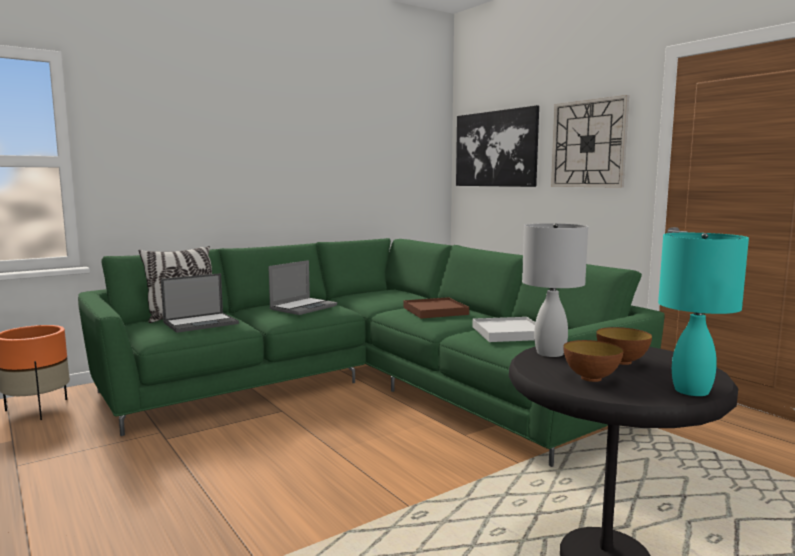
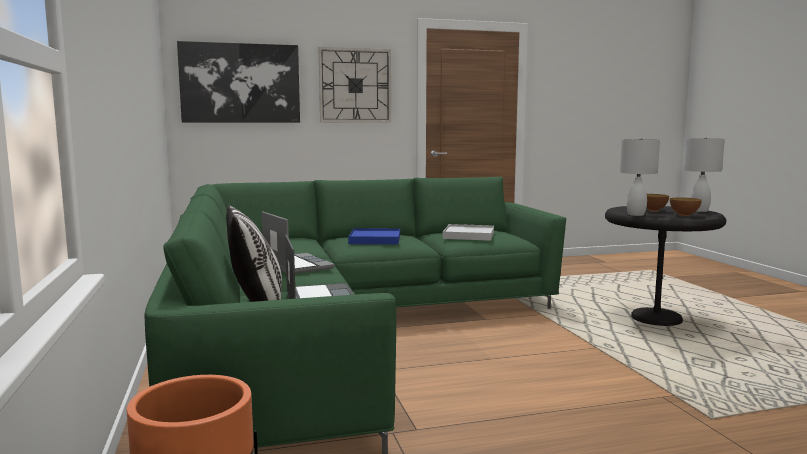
camera: 70 degrees left, 0 degrees up
(435, 311) = (375, 239): brown tray -> blue tray
(691, 390) = (699, 210): turquoise table lamp -> white table lamp

